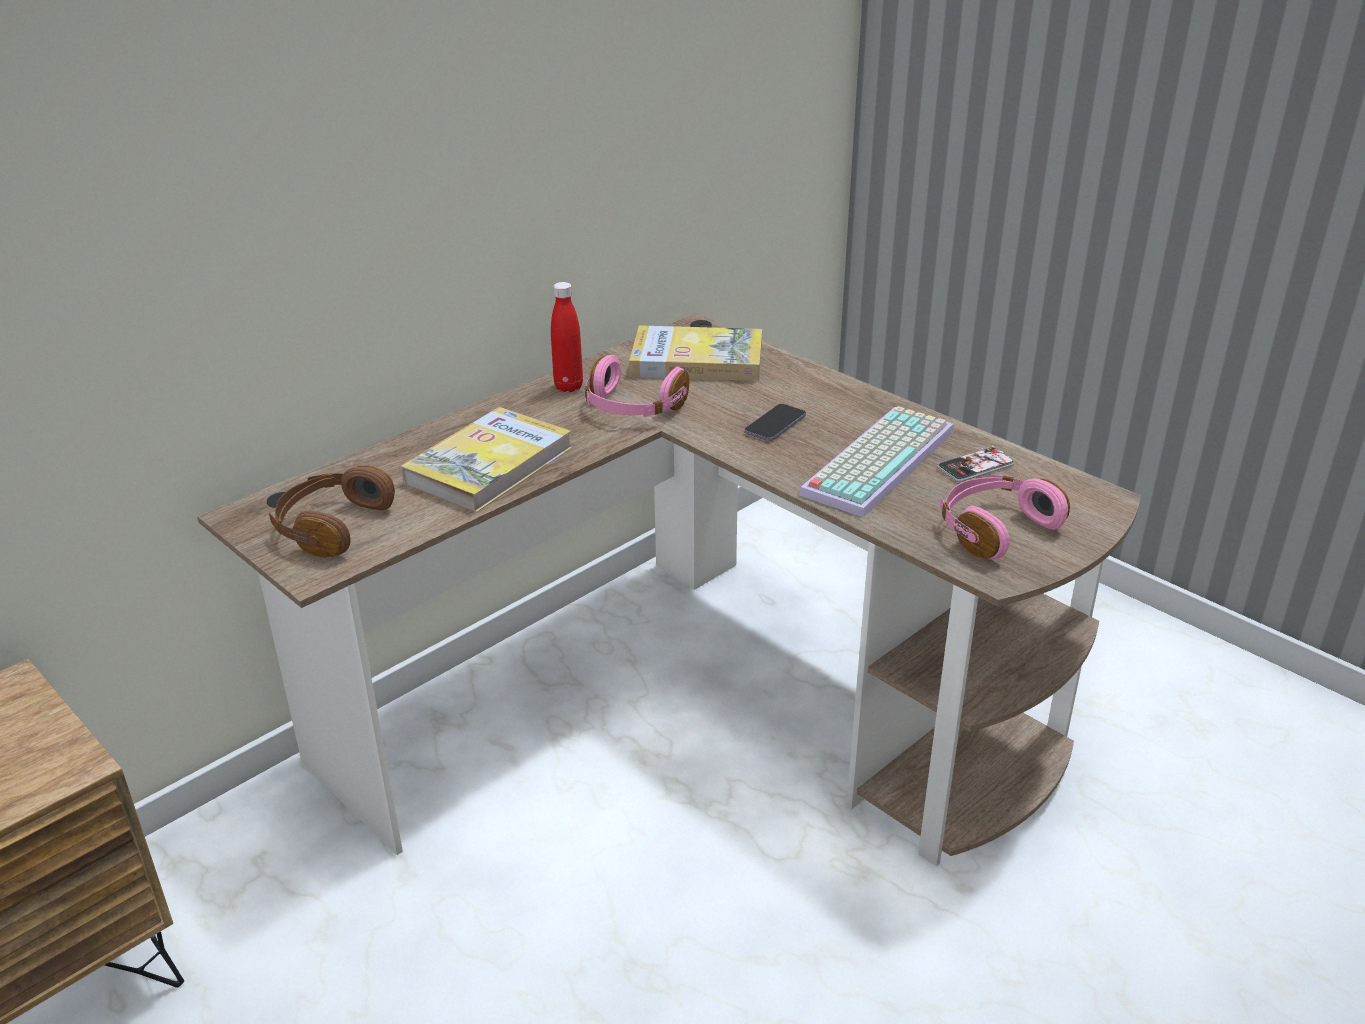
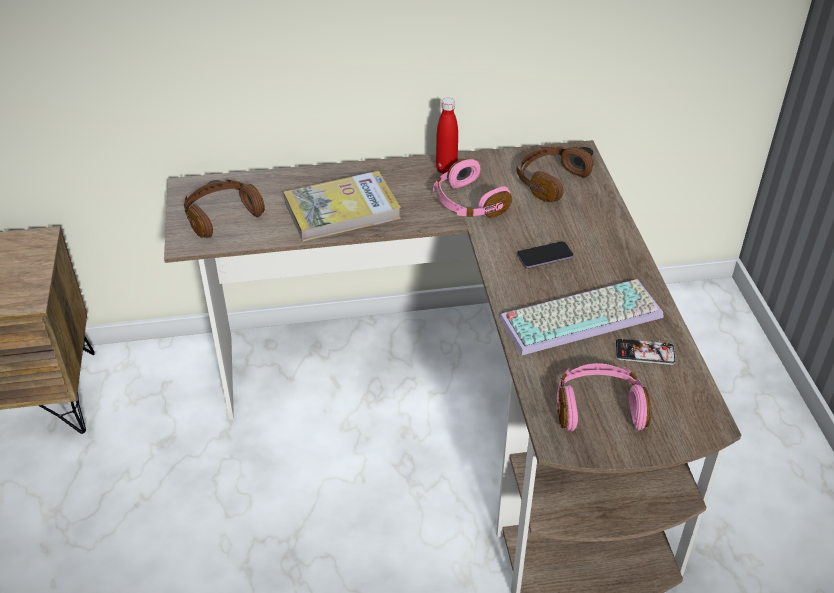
camera: 35 degrees right, 10 degrees up
(697, 360) = (550, 181): book -> brown headphones

